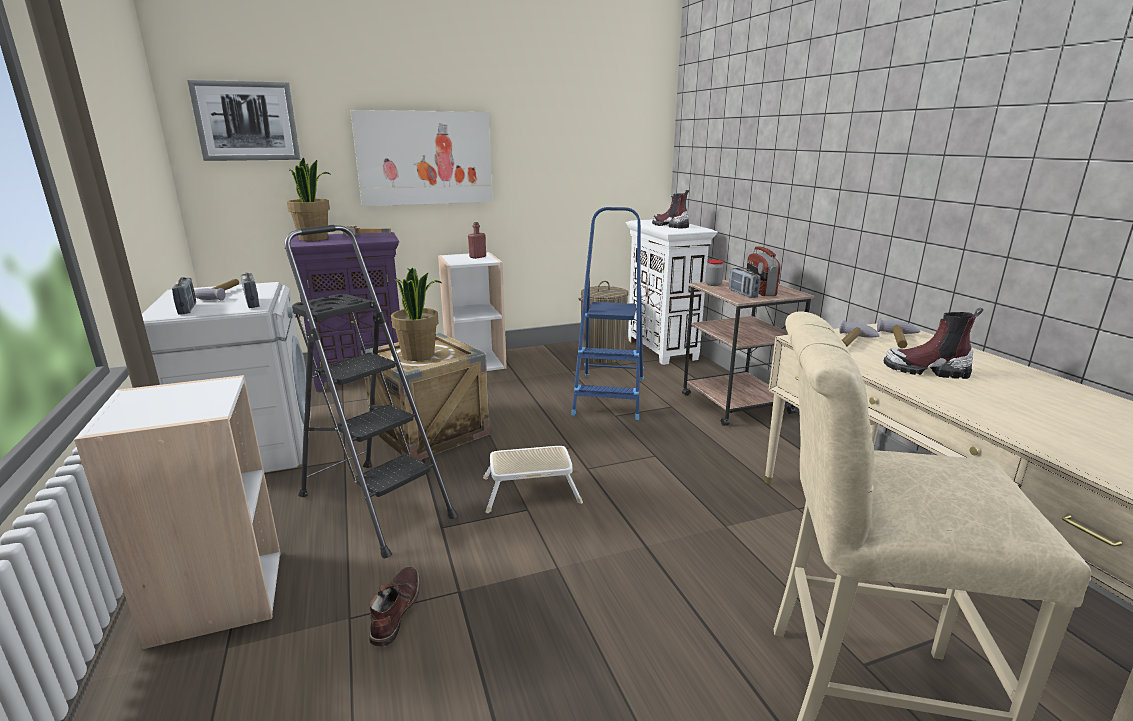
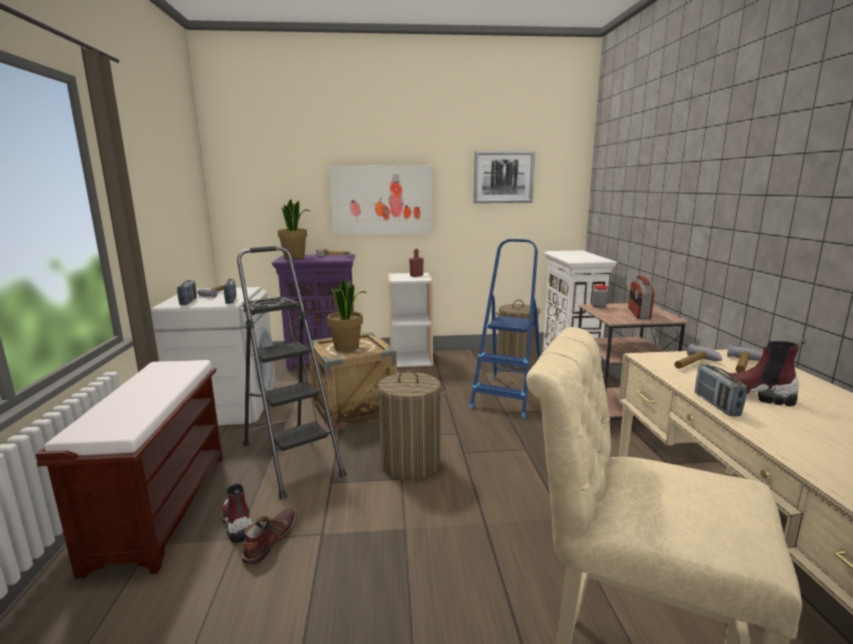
camera: 15 degrees right, 5 degrees down
(218, 595) = (162, 507): bookcase -> brown bench
(246, 121) = (258, 174): picture -> picture (503, 177)
(531, 490) = (410, 463): beige step ladder -> laundry basket
(669, 226) = (576, 256): boot -> boot (237, 523)
(743, 293) = (620, 315): radio -> radio (716, 405)

